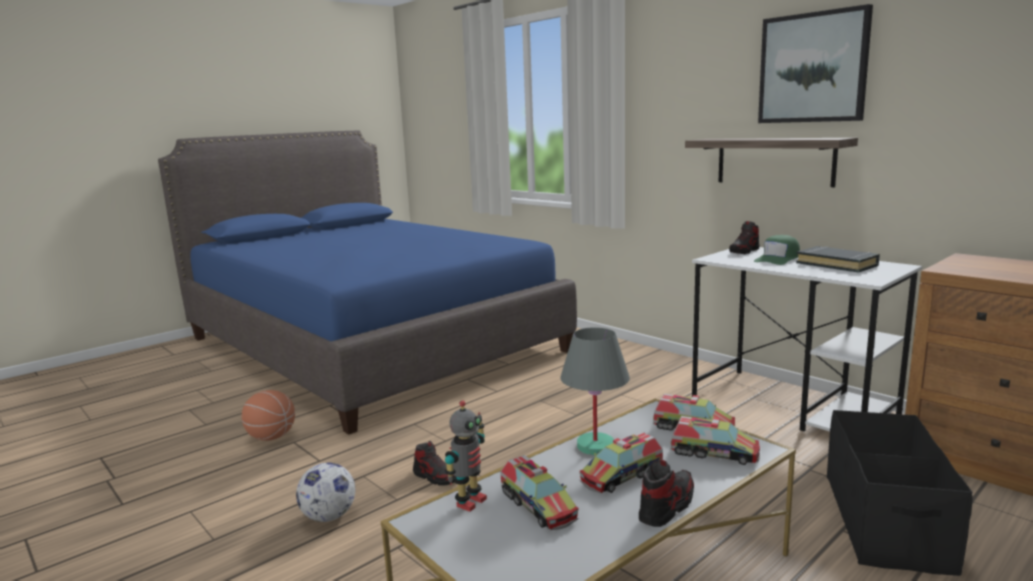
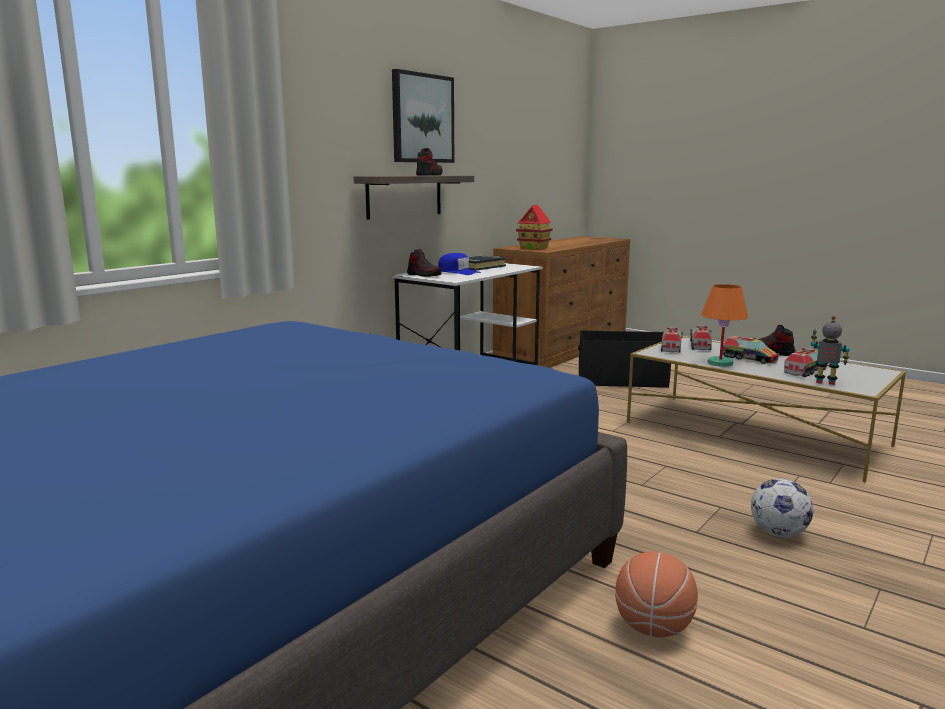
camera: 100 degrees left, 0 degrees up
(436, 477) = (669, 495): shoe -> shoe (429, 175)
(596, 446) = (719, 363): grey table lamp -> orange table lamp
(778, 259) = (458, 272): green cap -> blue cap
(983, 266) = (534, 248): none -> toy house

